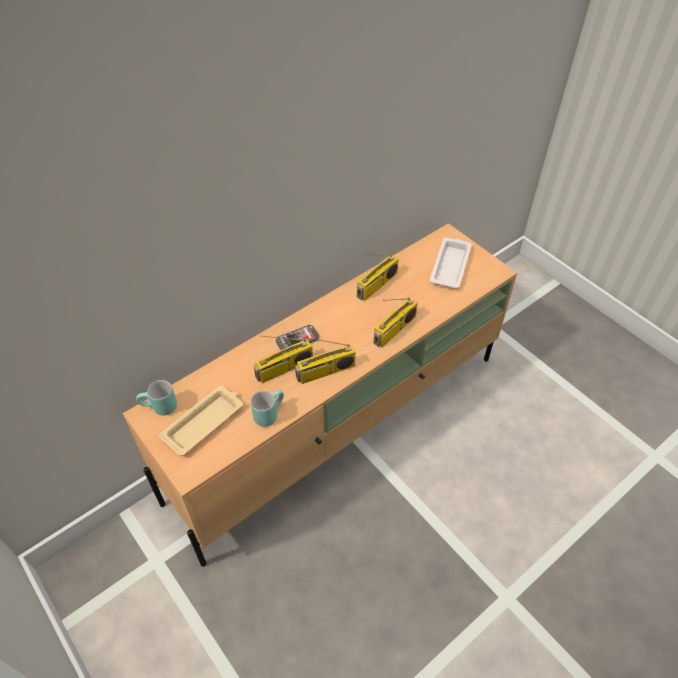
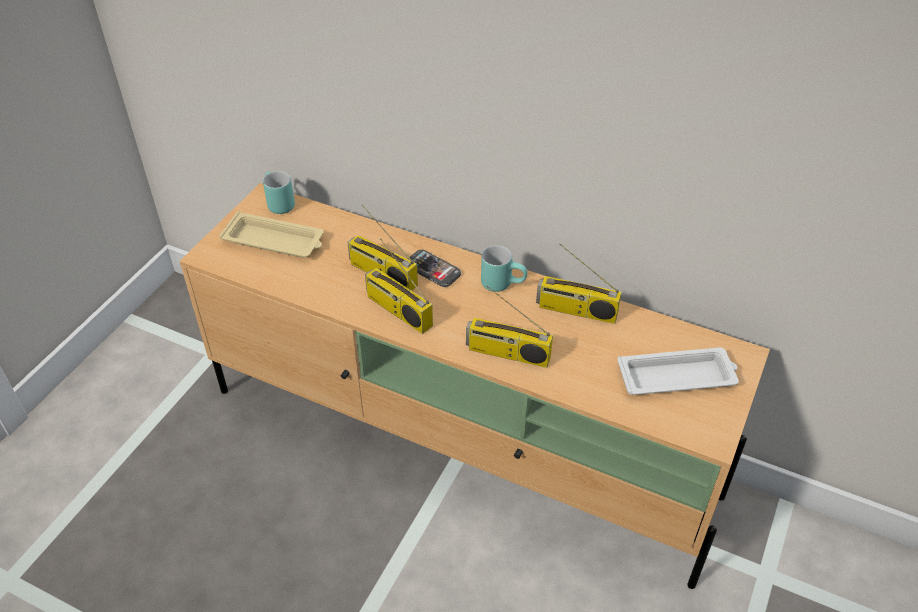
camera: 65 degrees right, 5 degrees down
(268, 413) = (311, 284): turquoise mug -> turquoise mug (503, 283)

